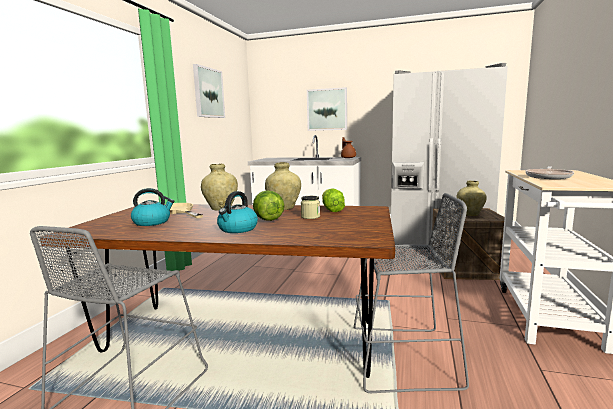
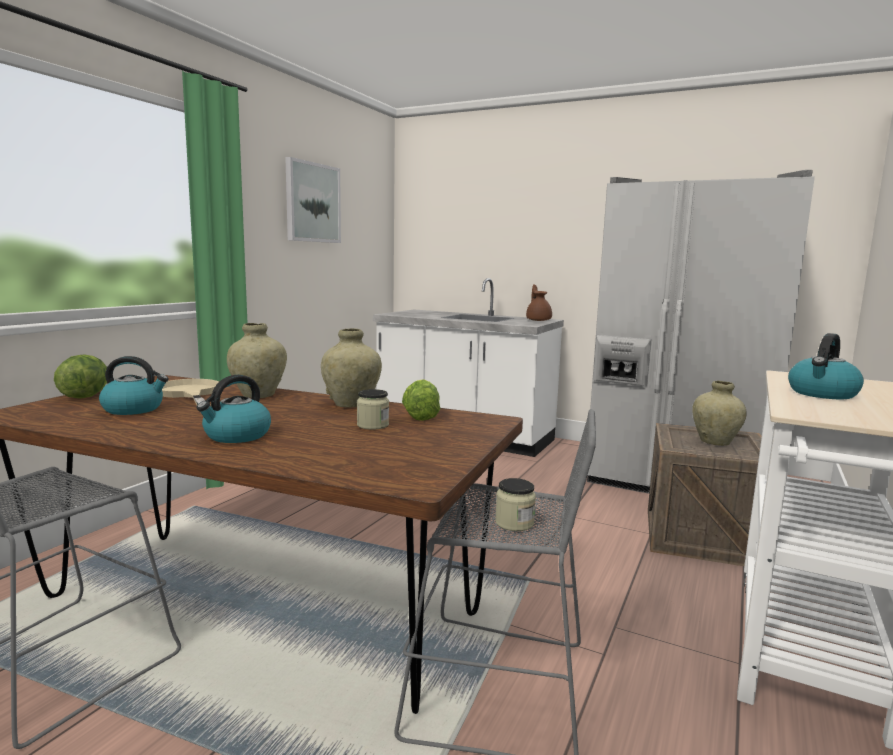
camera: 10 degrees right, 0 degrees up
(268, 219) = (302, 423): lettuce -> lettuce (85, 396)
(327, 109) = (513, 236): picture -> none
(415, 260) = (514, 523): none -> jar
(548, 177) = (822, 394): frying pan -> kettle

